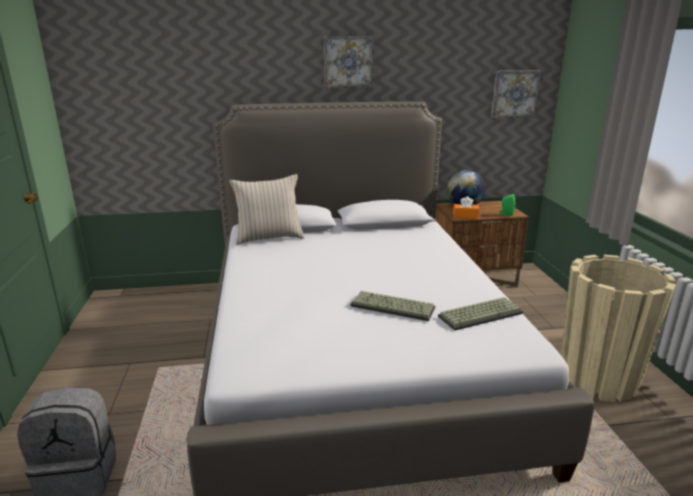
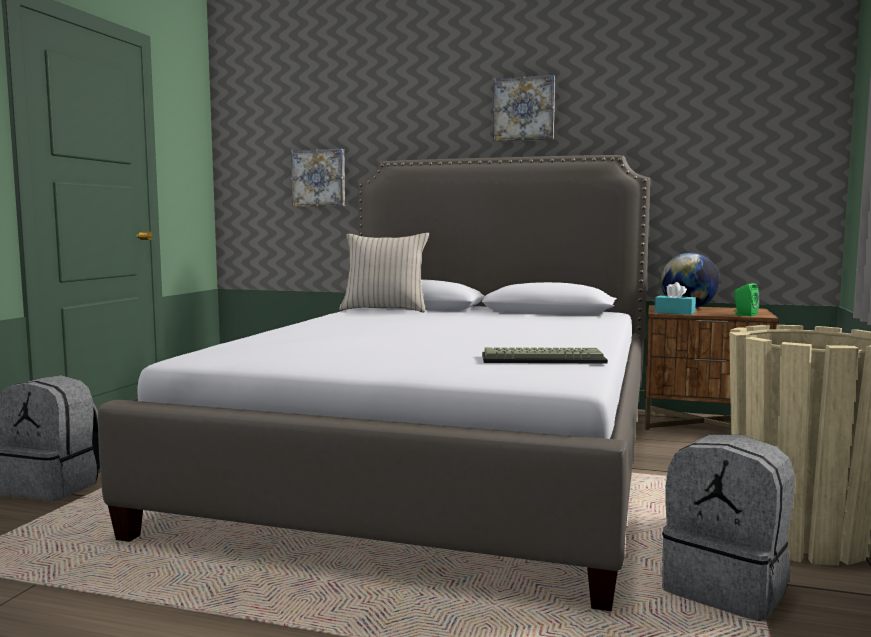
camera: 25 degrees right, 15 degrees down
(391, 307) = (434, 346): keyboard -> none
(465, 216) = (674, 312): orange tissue box -> turquoise tissue box
(514, 94) = (771, 146): picture -> picture (319, 178)
(601, 437) = (727, 588): none -> grey backpack

